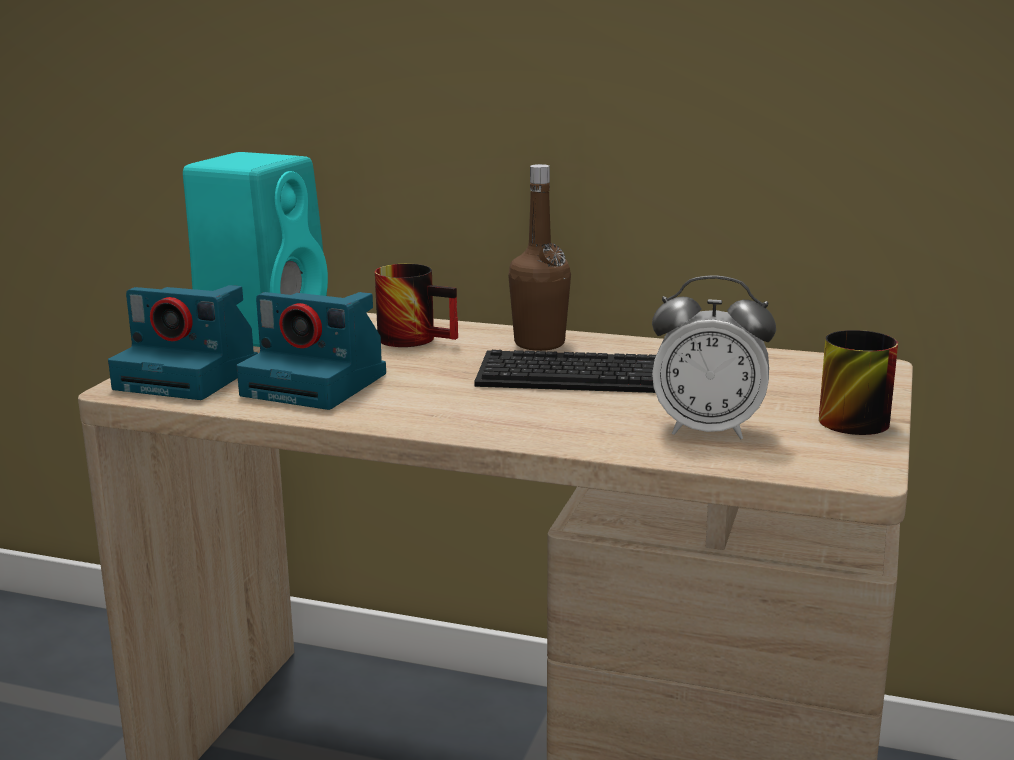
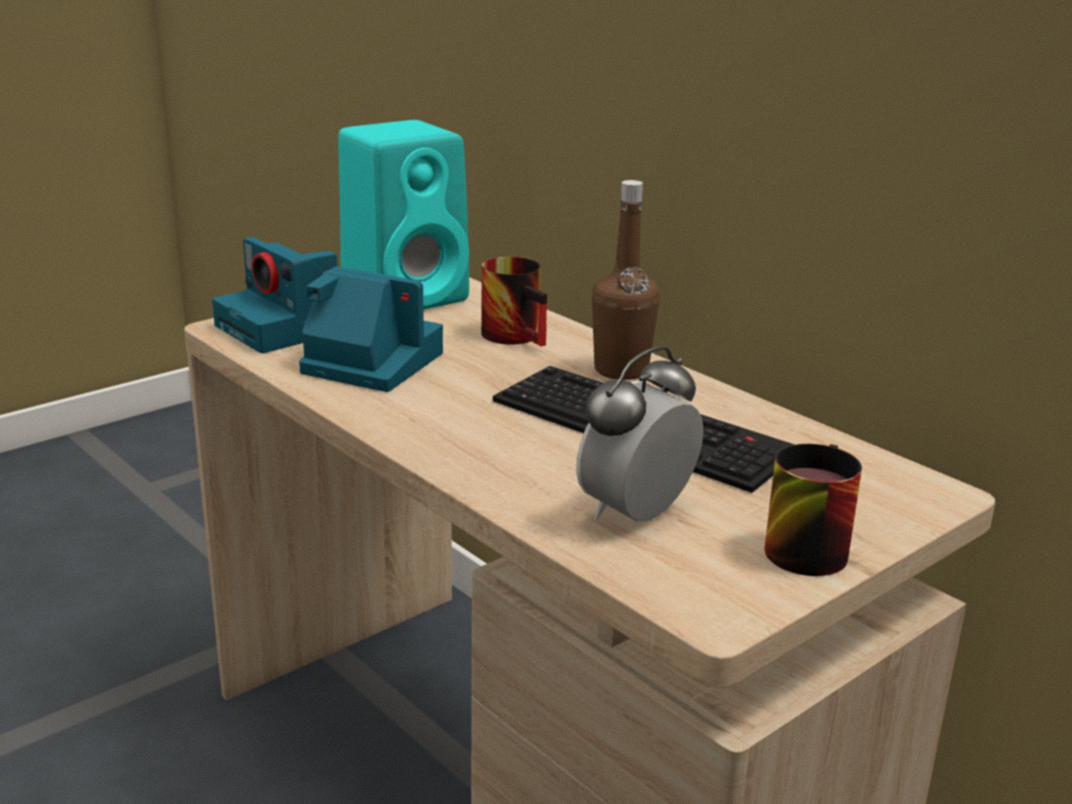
camera: 30 degrees right, 5 degrees up
(318, 384) = (369, 362): camera -> camera turned 150 degrees clockwise
(708, 430) = (636, 514): alarm clock -> alarm clock turned 90 degrees clockwise

